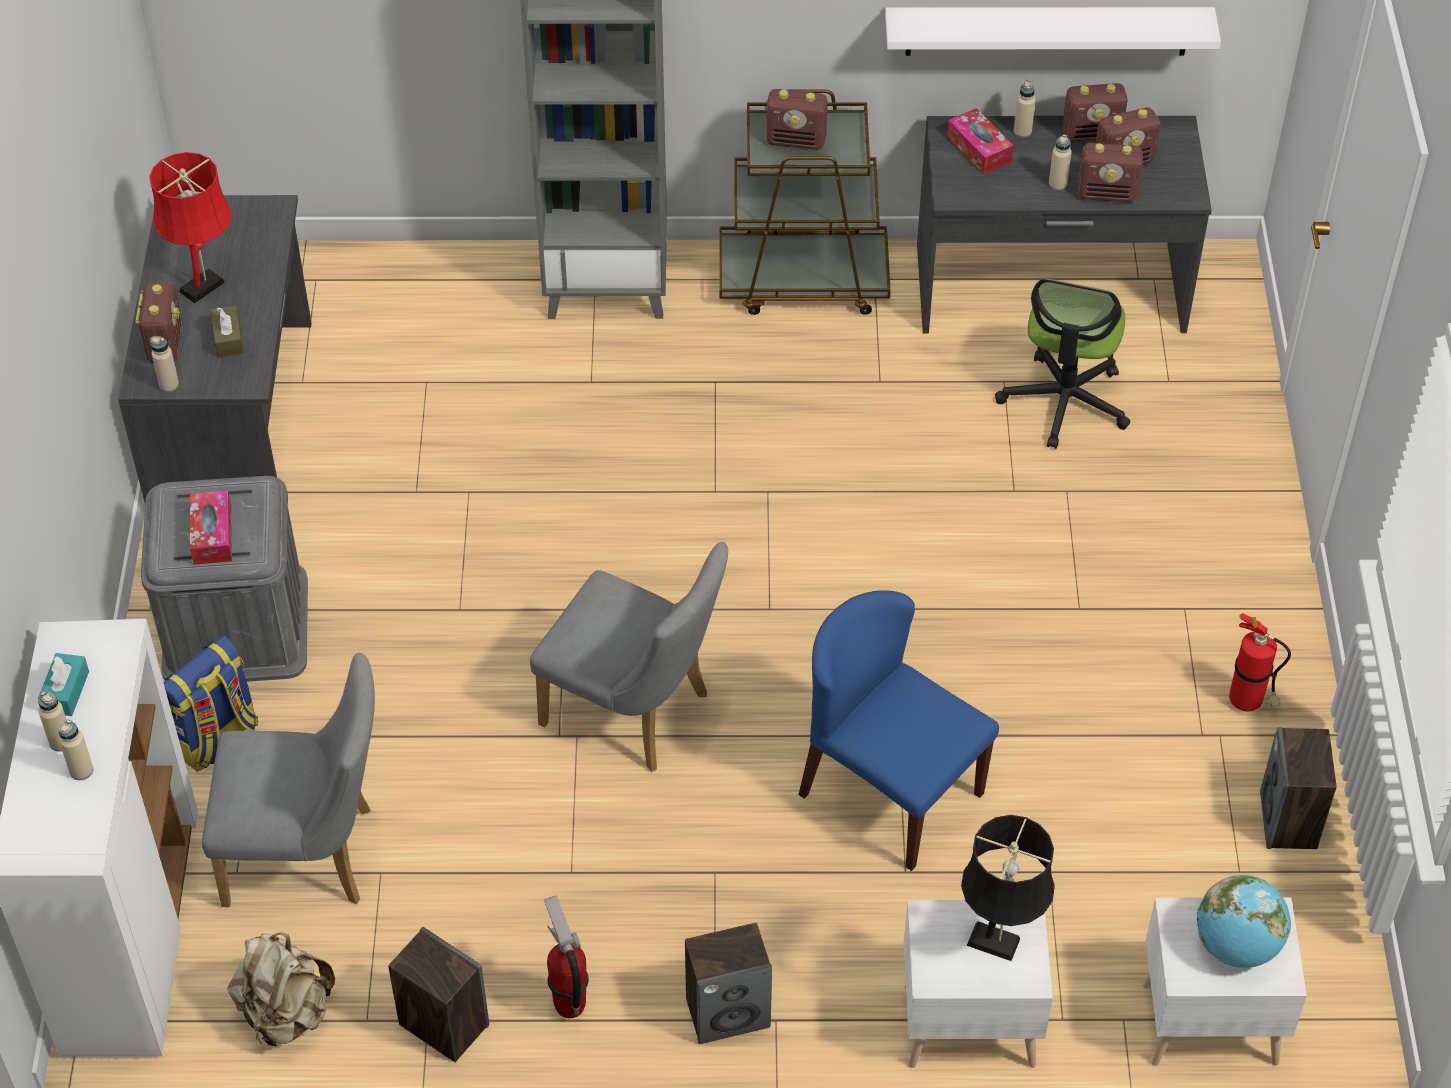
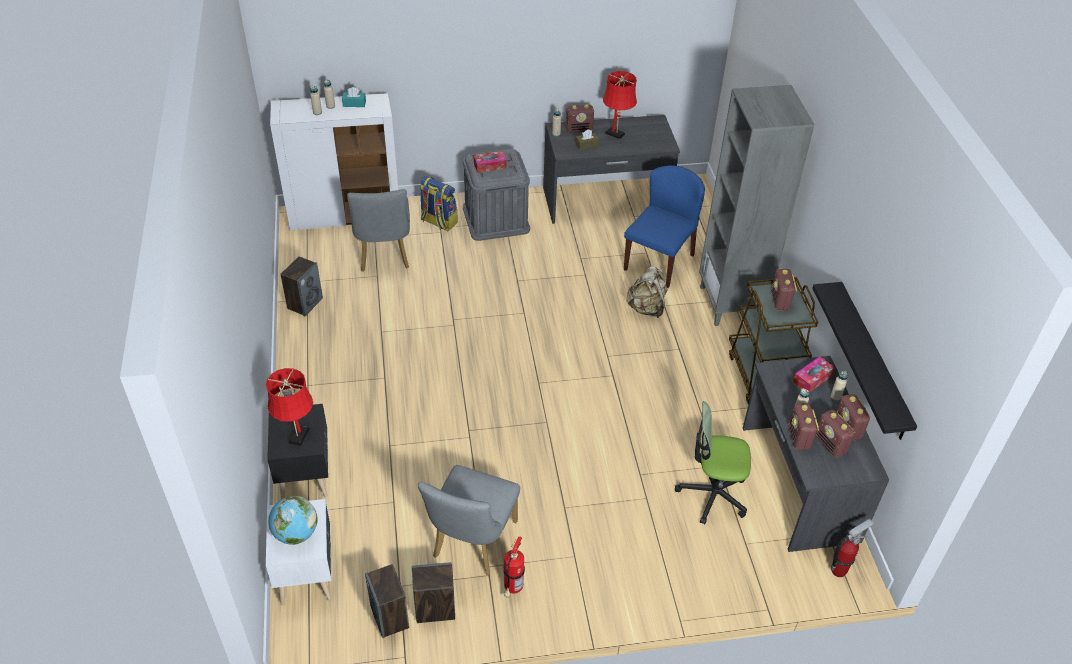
camera: 80 degrees right, 5 degrees down
(286, 1013) = (310, 260): beige backpack -> beige backpack (646, 308)
(569, 1004) = (315, 339): fire extinguisher -> fire extinguisher (839, 570)
(636, 713) = (469, 343): grey chair -> grey chair (471, 544)
(728, 1012) = (311, 389): speaker -> speaker (390, 617)
(889, 793) = (434, 436): blue chair -> blue chair (659, 262)
(967, 1023) = (306, 474): white nightstand -> black nightstand
(998, 944) = (297, 438): black table lamp -> red table lamp
(1047, 30) = (872, 361): white shelf -> black shelf

